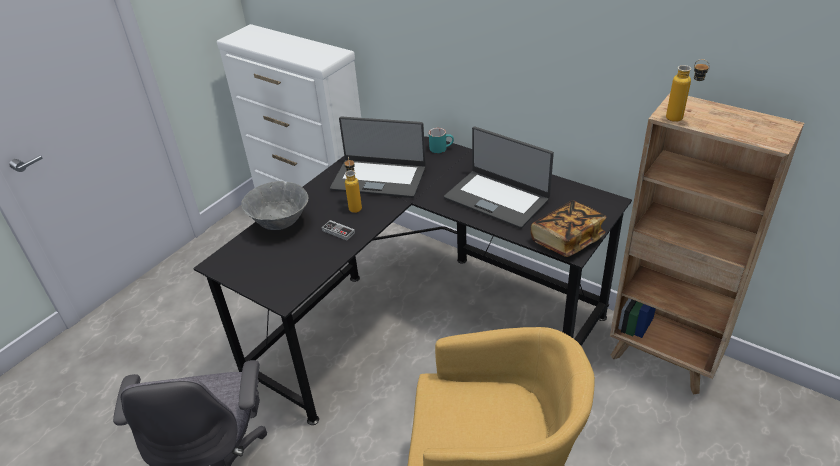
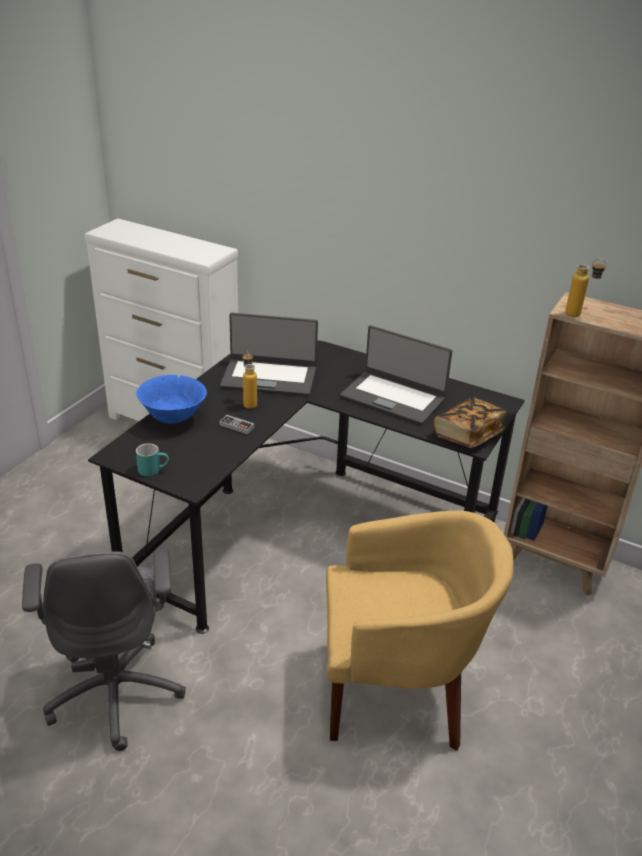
camera: 10 degrees left, 5 degrees down
(280, 224) = (173, 418): grey bowl -> blue bowl
(441, 148) = (329, 350): turquoise mug -> turquoise mug (154, 469)

